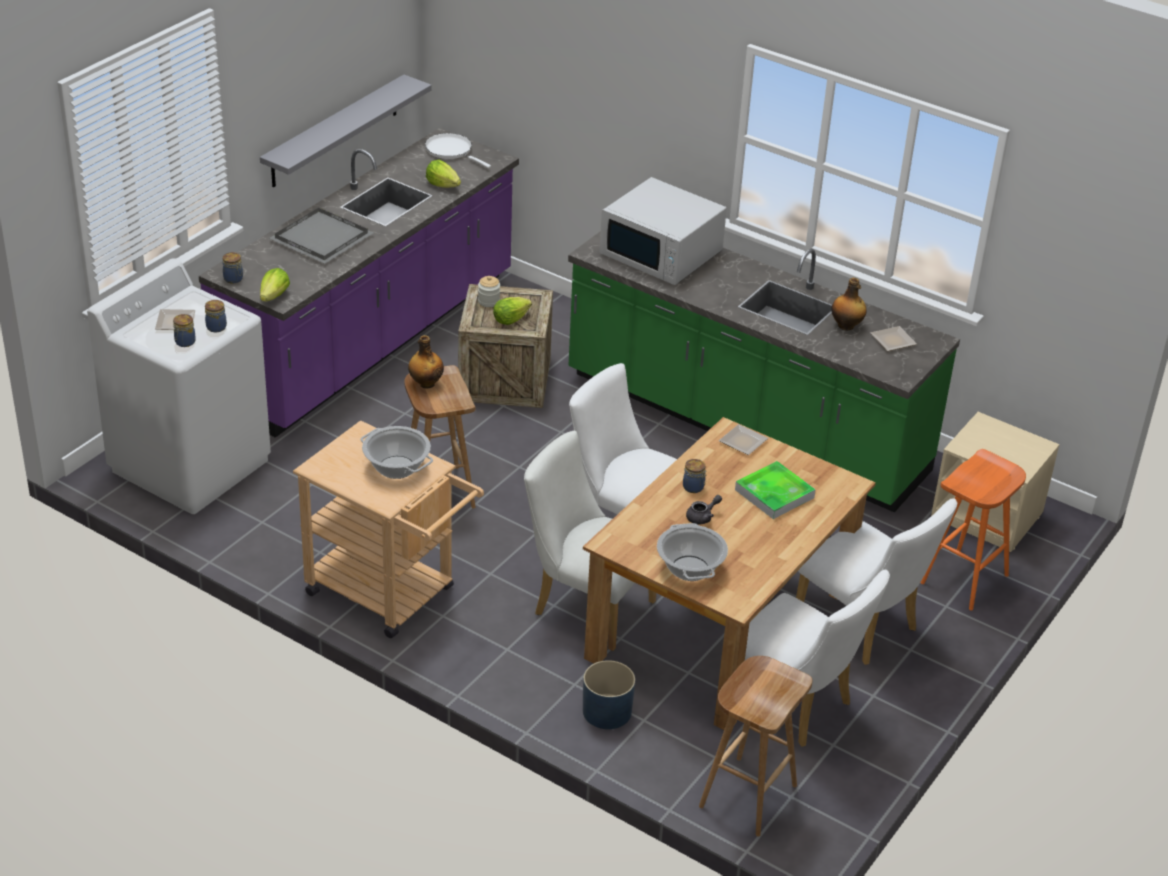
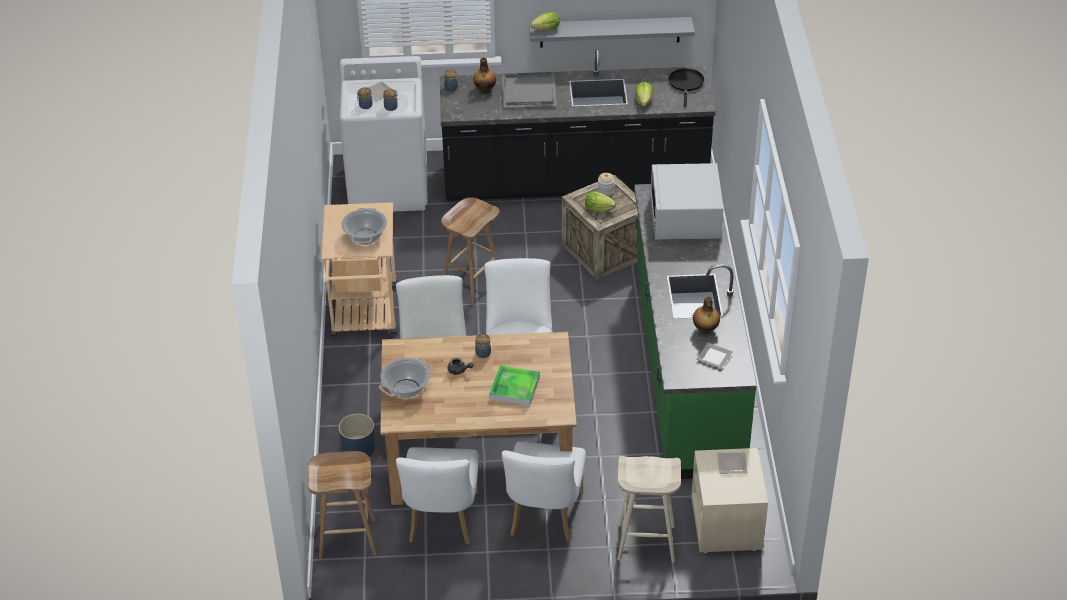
camera: 55 degrees right, 5 degrees up
(274, 296) = (452, 110): lettuce -> lettuce (546, 29)
(371, 341) = (575, 182): purple counter -> black counter
(426, 383) = (470, 208): bottle -> bottle (485, 90)
(451, 151) = (686, 84): white frying pan -> black frying pan
(743, 443) = (550, 352): plate -> plate (731, 465)
(964, 580) = (645, 543): orange stool -> beige stool

